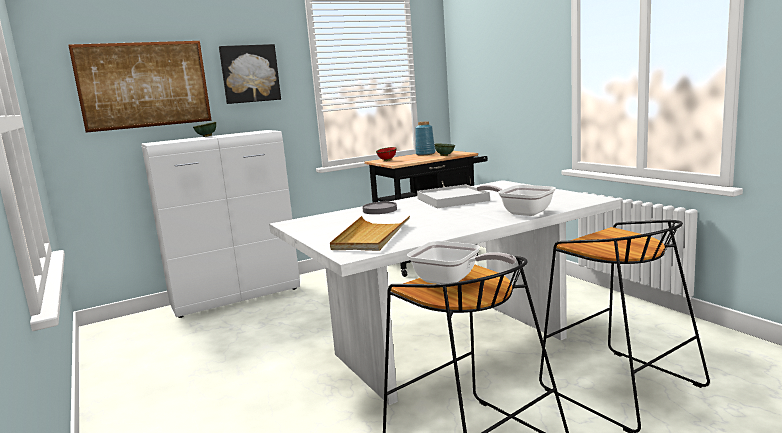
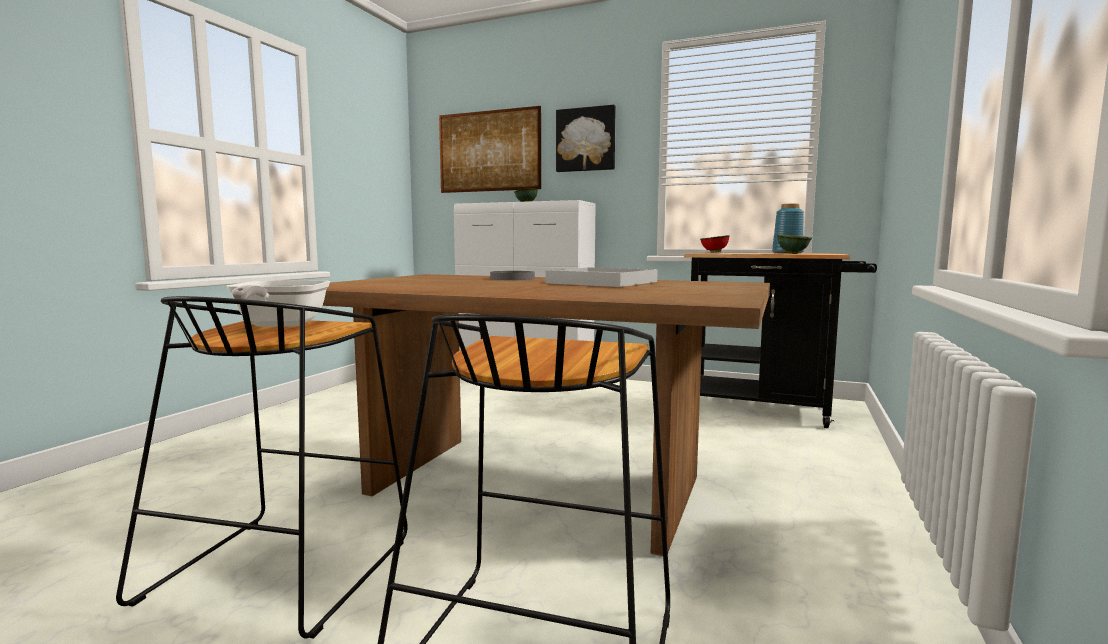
camera: 50 degrees right, 5 degrees down
(371, 237) = (384, 284): beige tray -> none
(450, 347) = (533, 486): white dining table -> brown dining table
(521, 212) = (565, 294): frying pan -> none

